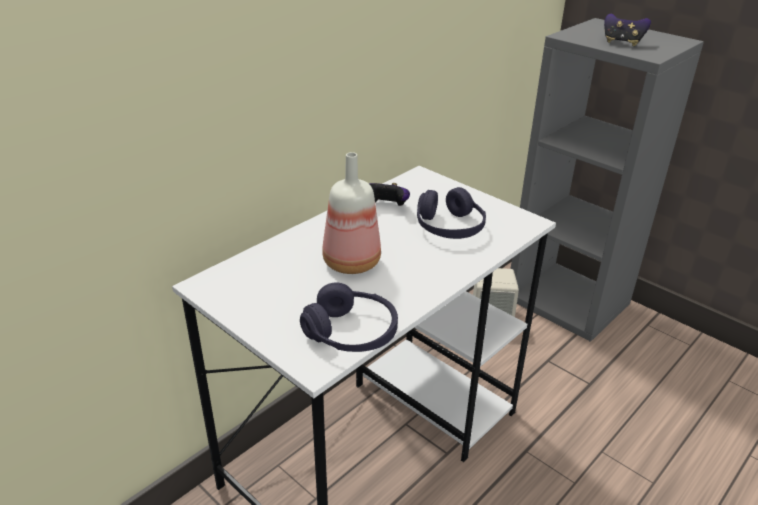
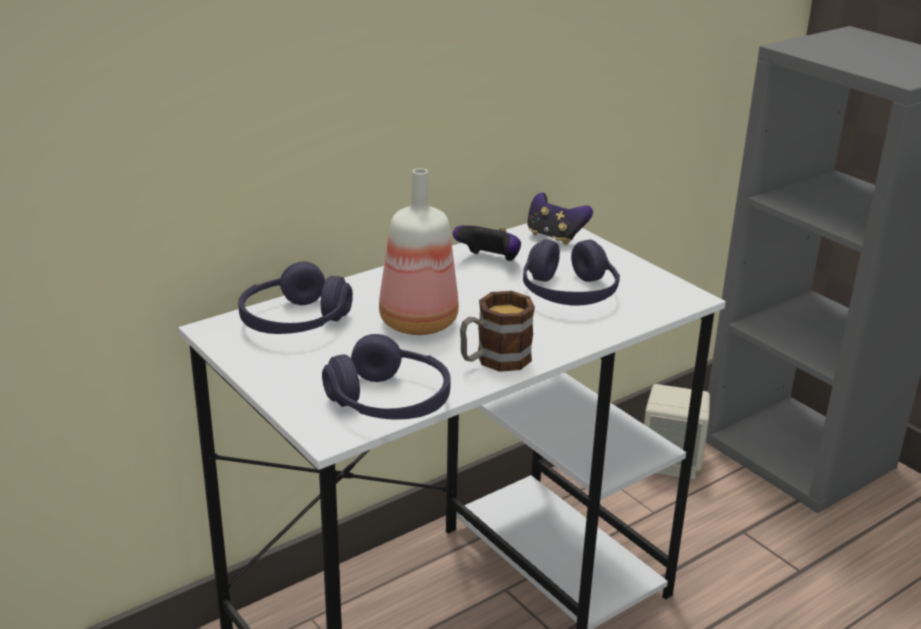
camera: 10 degrees right, 5 degrees down
(260, 272) = (294, 321): none -> purple headphones
(415, 288) = (494, 360): none -> mug
(622, 42) = (869, 60): game controller -> game controller (555, 237)

